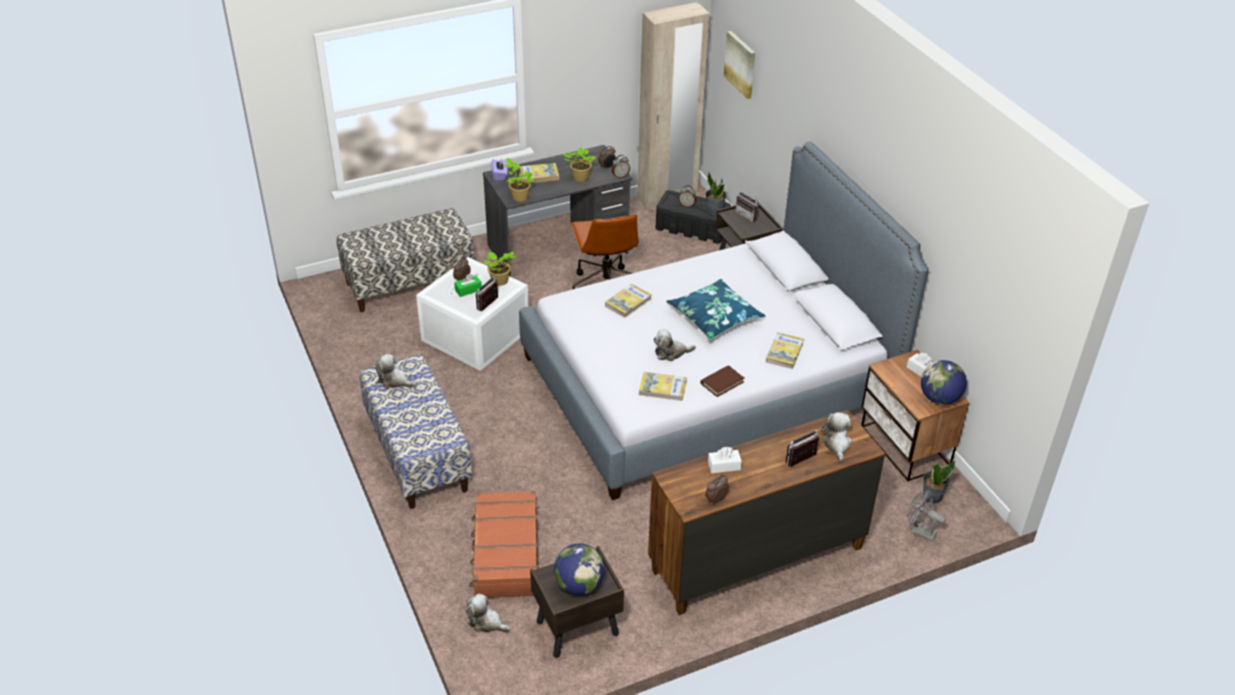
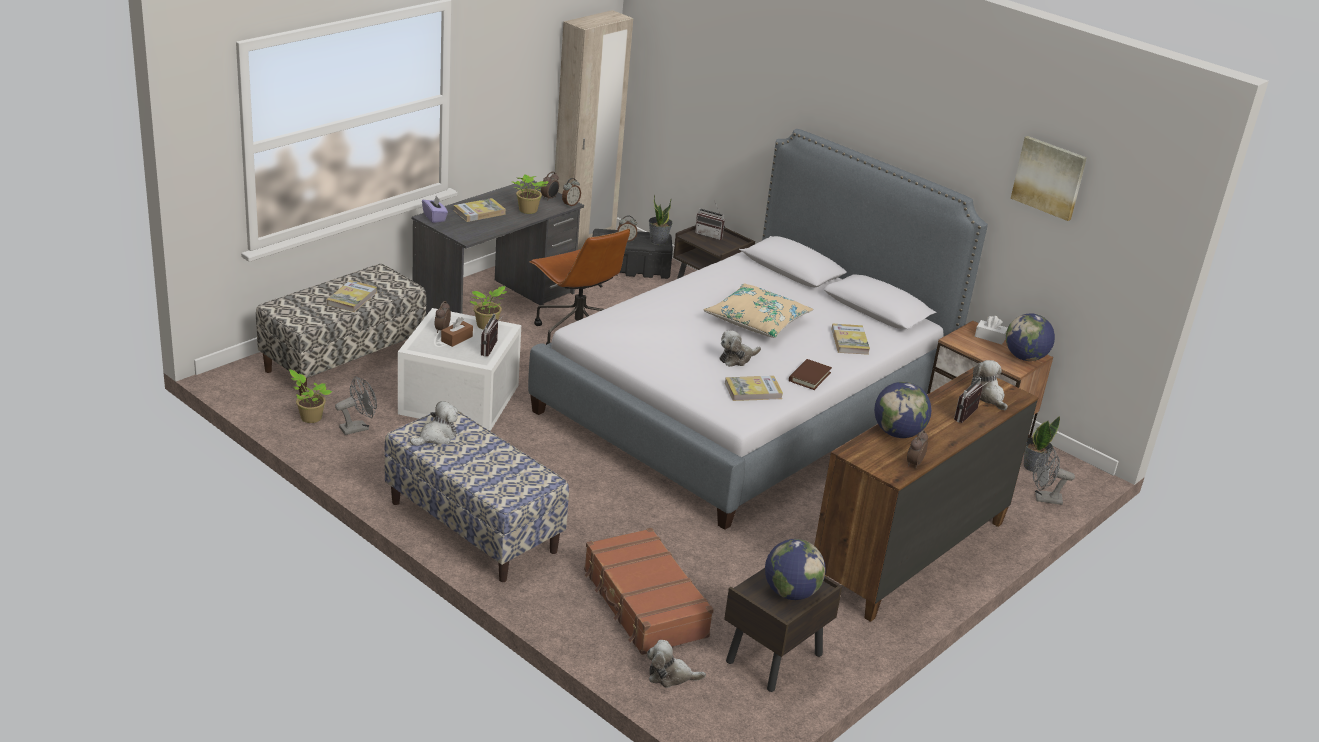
camera: 25 degrees left, 10 degrees down
(385, 347) = (358, 427): none -> grey fan
(394, 381) = (436, 437): plush toy -> plush toy turned 135 degrees clockwise
(468, 290) = (457, 339): green tissue box -> brown tissue box
(519, 197) = (472, 234): potted plant -> potted plant (309, 417)
(628, 302) = (658, 319): book -> book (352, 298)
(714, 317) = (757, 321): blue pillow -> beige pillow
(724, 466) = (898, 433): white tissue box -> globe
(741, 64) = (676, 70): picture -> picture (1049, 177)

